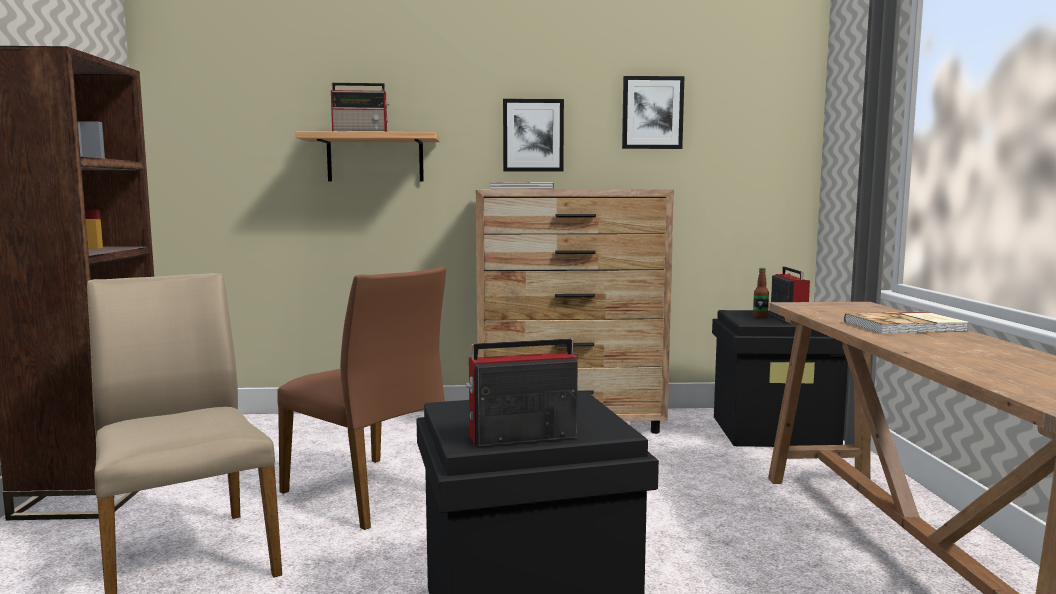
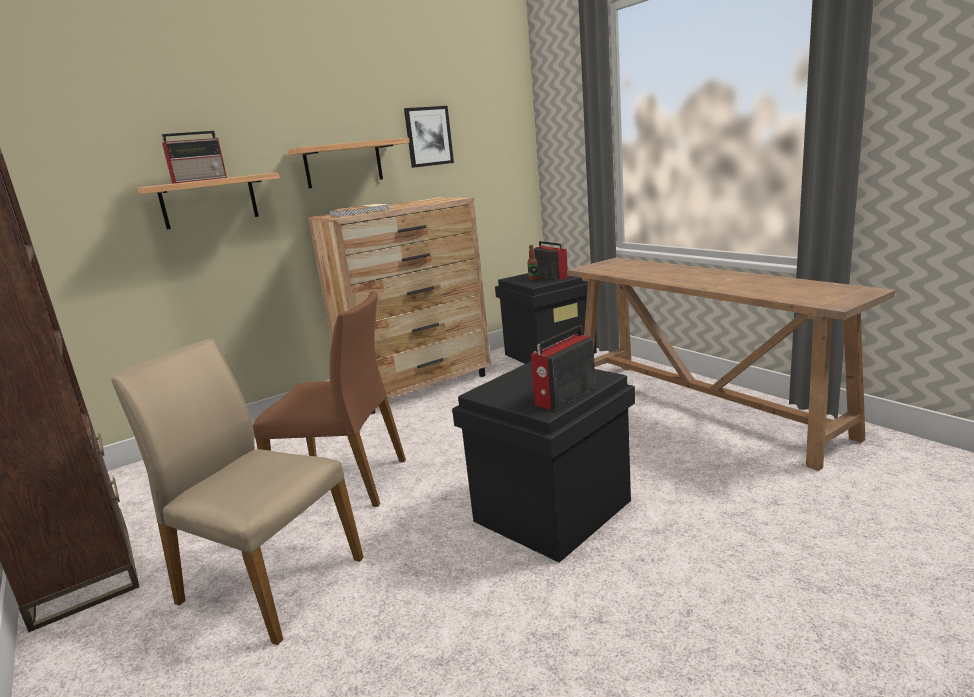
camera: 30 degrees left, 10 degrees up
(533, 135) = (343, 164): picture -> shelf
(906, 327) = (670, 271): book -> none

